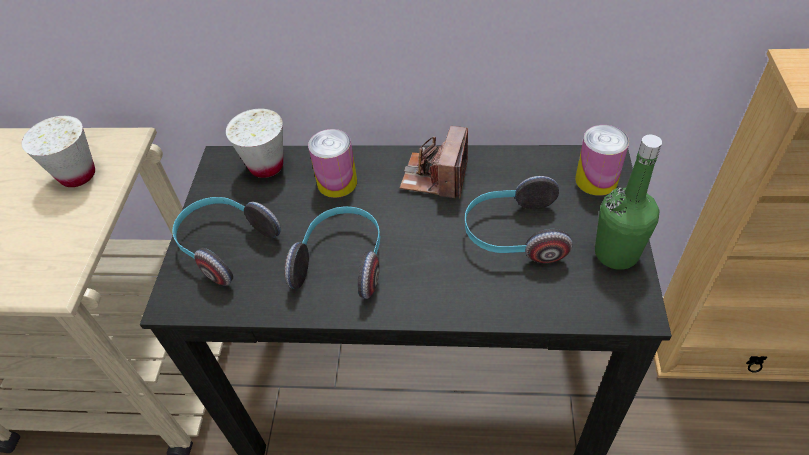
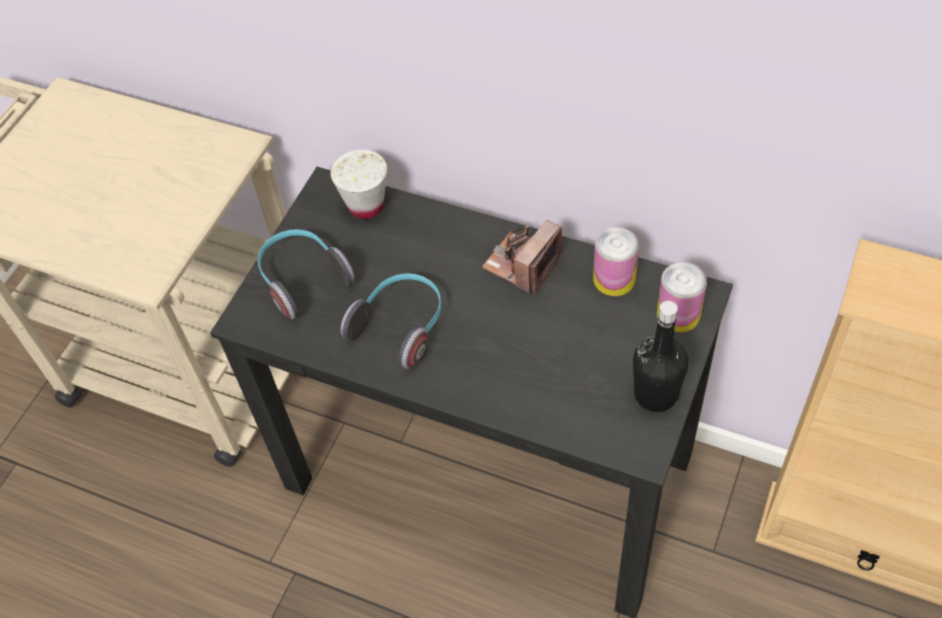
camera: 20 degrees right, 5 degrees up
(77, 175) = (190, 171): white cup -> none
(337, 182) = (426, 243): can -> can (614, 279)
(513, 234) = (568, 346): headphones -> none
(616, 253) = (655, 394): green bottle -> black bottle

